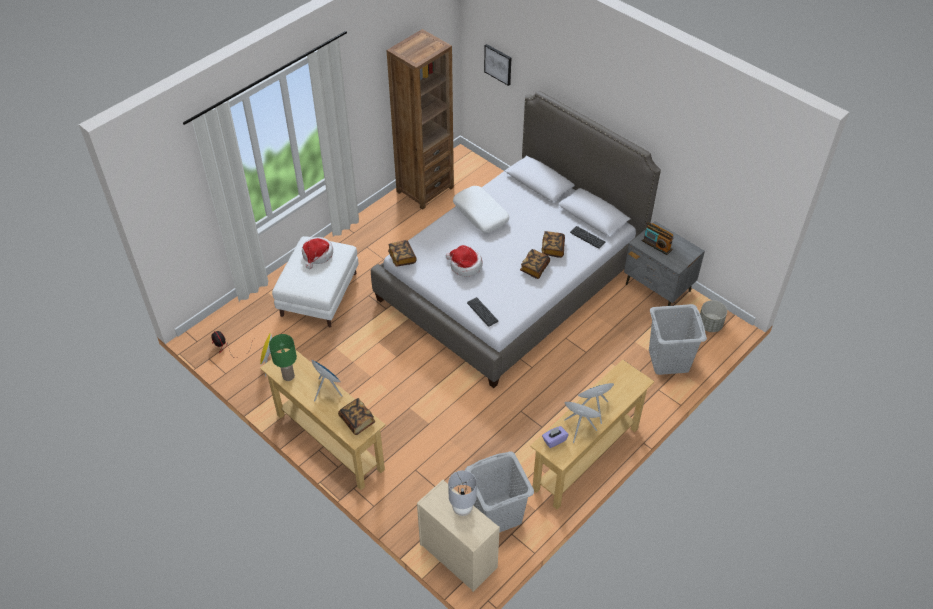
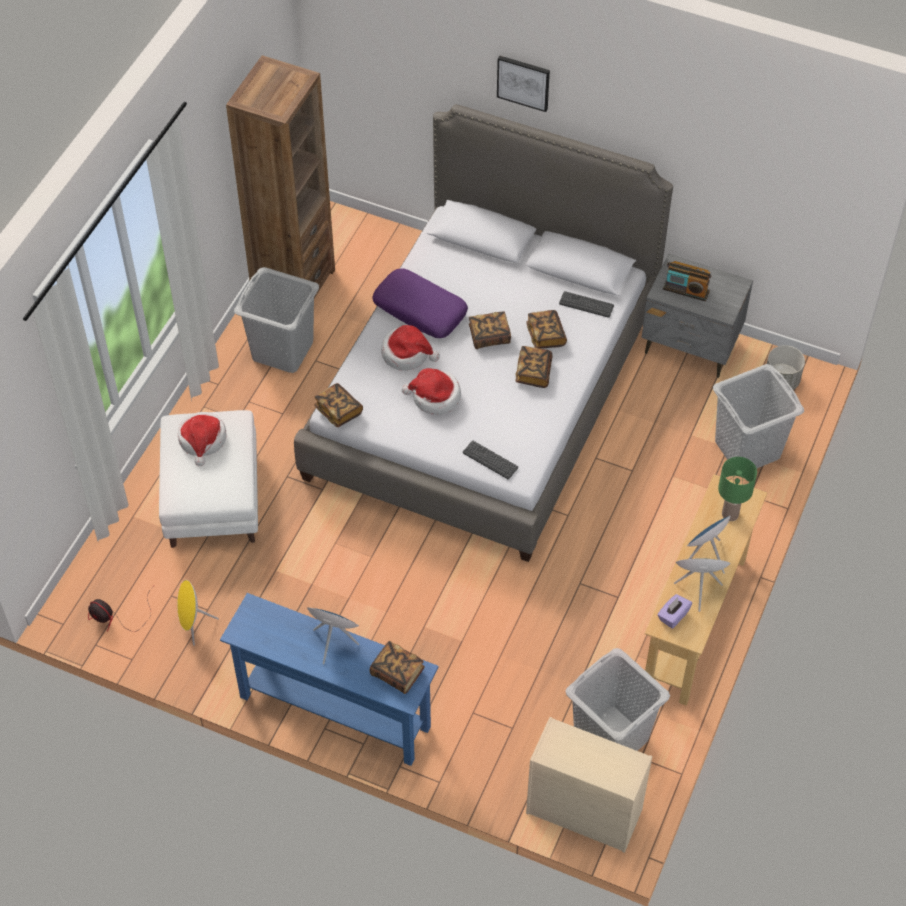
camera: 20 degrees left, 5 degrees up
(288, 376) = (267, 639): green table lamp -> green table lamp (729, 514)
(329, 442) = (334, 712): beige console table -> blue console table
(401, 224) = (283, 351): none -> grey laundry basket
(460, 236) = (407, 354): none -> hat
(462, 508) = (593, 748): grey table lamp -> none
(481, 214) = (420, 310): white pillow -> purple pillow
(498, 64) = (375, 74): picture -> picture (523, 82)
(516, 240) = (489, 336): none -> book

